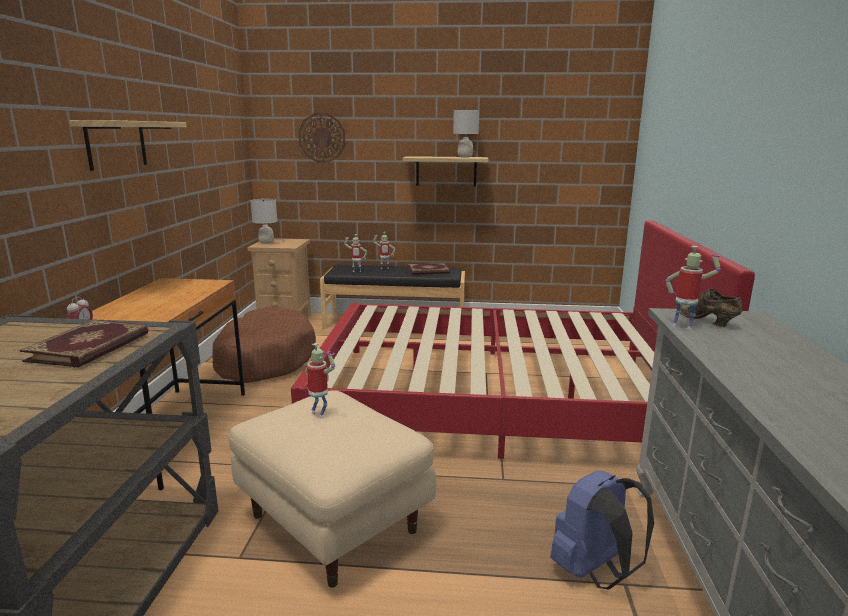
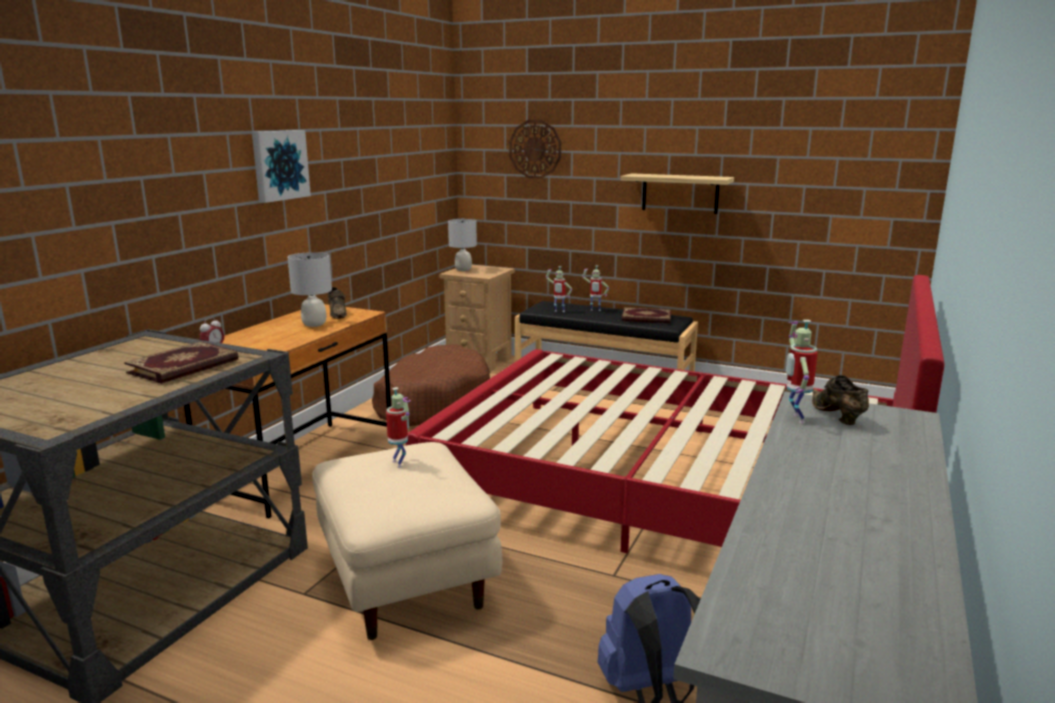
camera: 20 degrees right, 0 degrees up
(116, 144) = (279, 165): shelf -> picture
(188, 285) = (337, 314): none -> brown shoe
(465, 157) = (700, 177): grey table lamp -> grey table lamp (313, 325)
(683, 326) = (795, 418): toy robot -> toy robot turned 150 degrees counterclockwise

